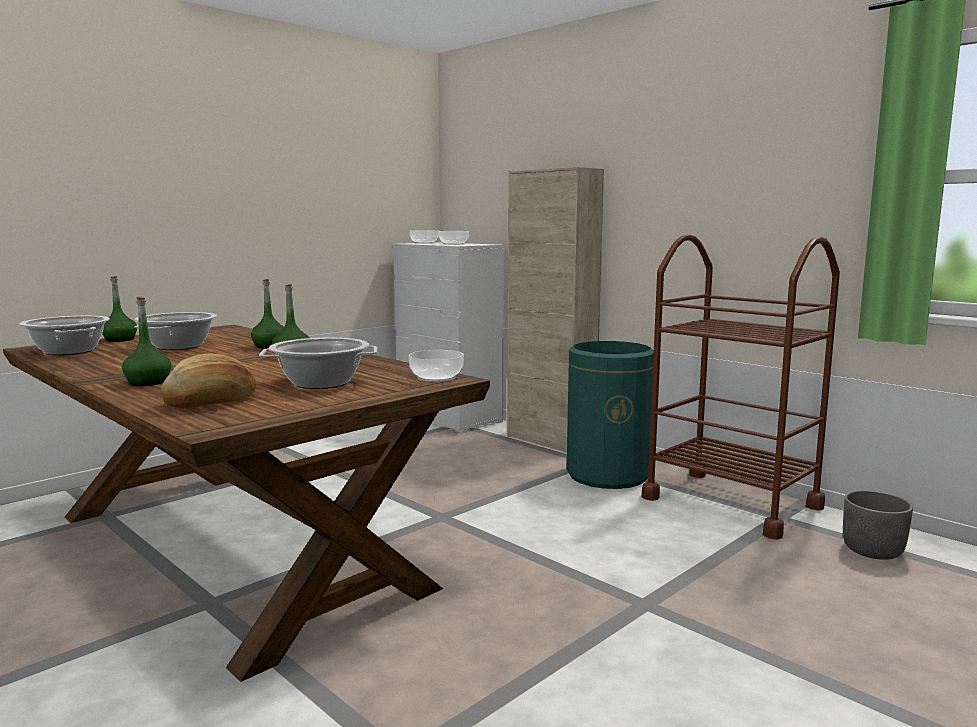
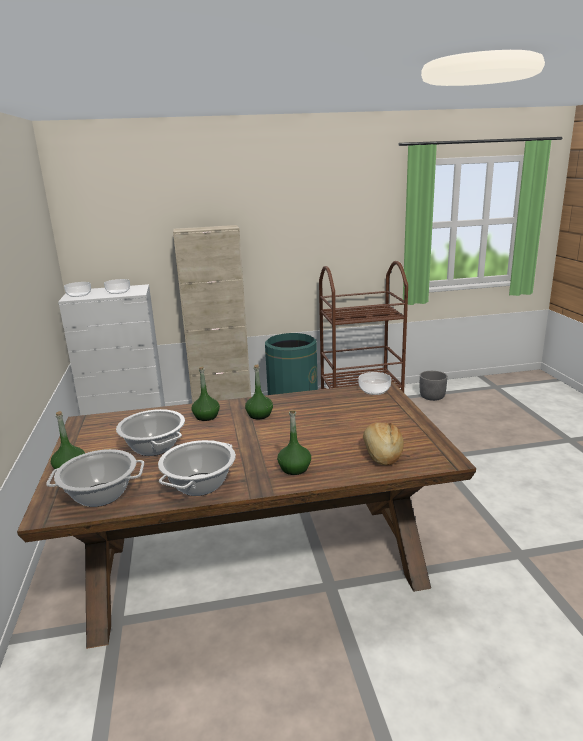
camera: 55 degrees left, 10 degrees up
(321, 383) = (358, 418): cooking pot -> cooking pot (200, 484)

